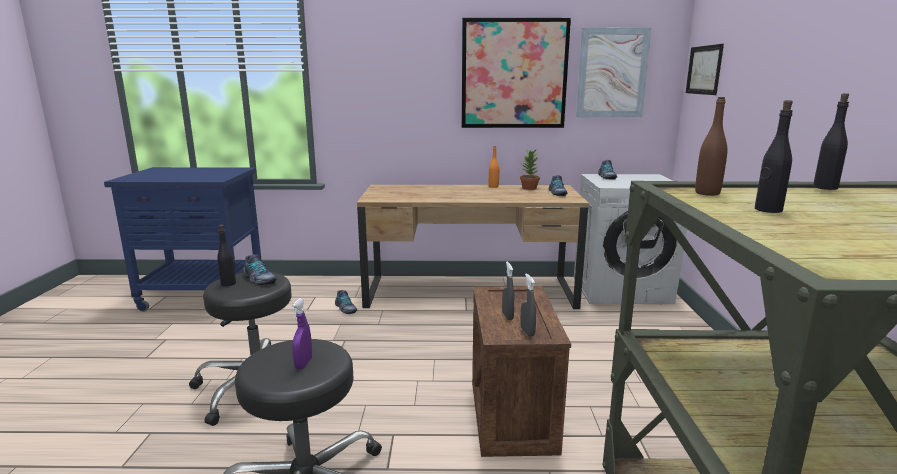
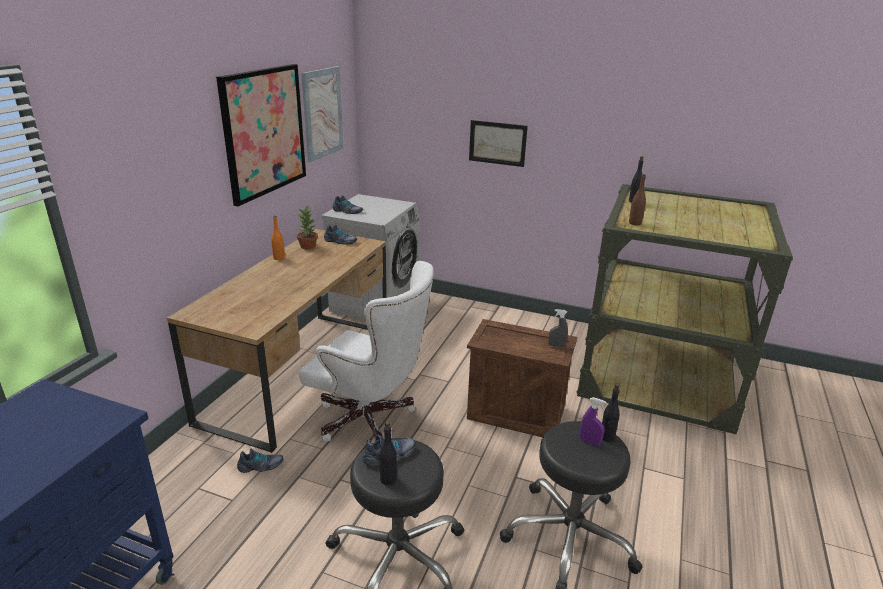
camera: 70 degrees left, 10 degrees up
(428, 335) = (371, 421): none -> white office chair
(507, 316) = (527, 346): grey spray bottle -> none
(704, 70) = (391, 103): picture -> picture (497, 143)
(768, 210) = (674, 225): black bottle -> black bottle (607, 437)

